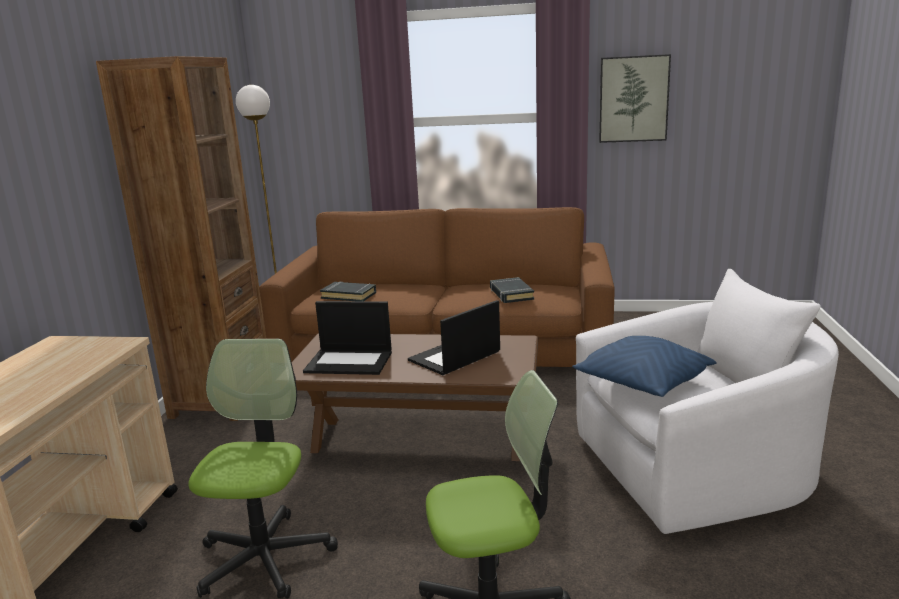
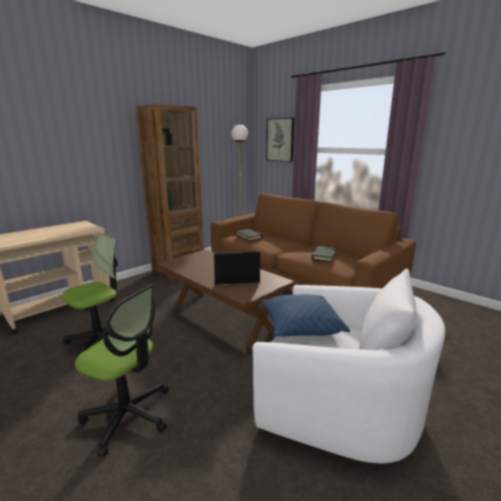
camera: 35 degrees right, 0 degrees up
(350, 362) = (192, 265): laptop -> none
(633, 99) = (460, 143): picture -> picture (280, 140)

